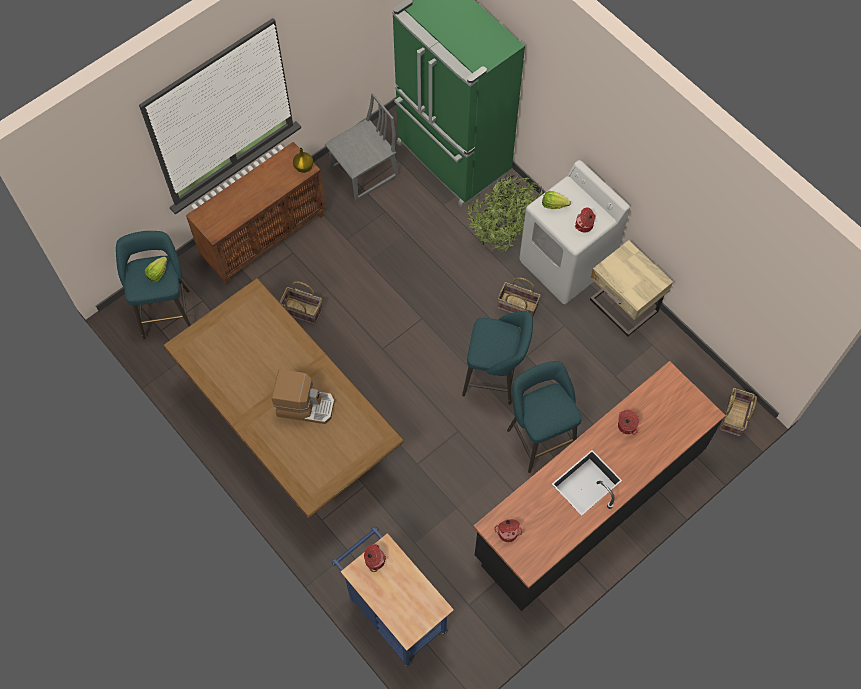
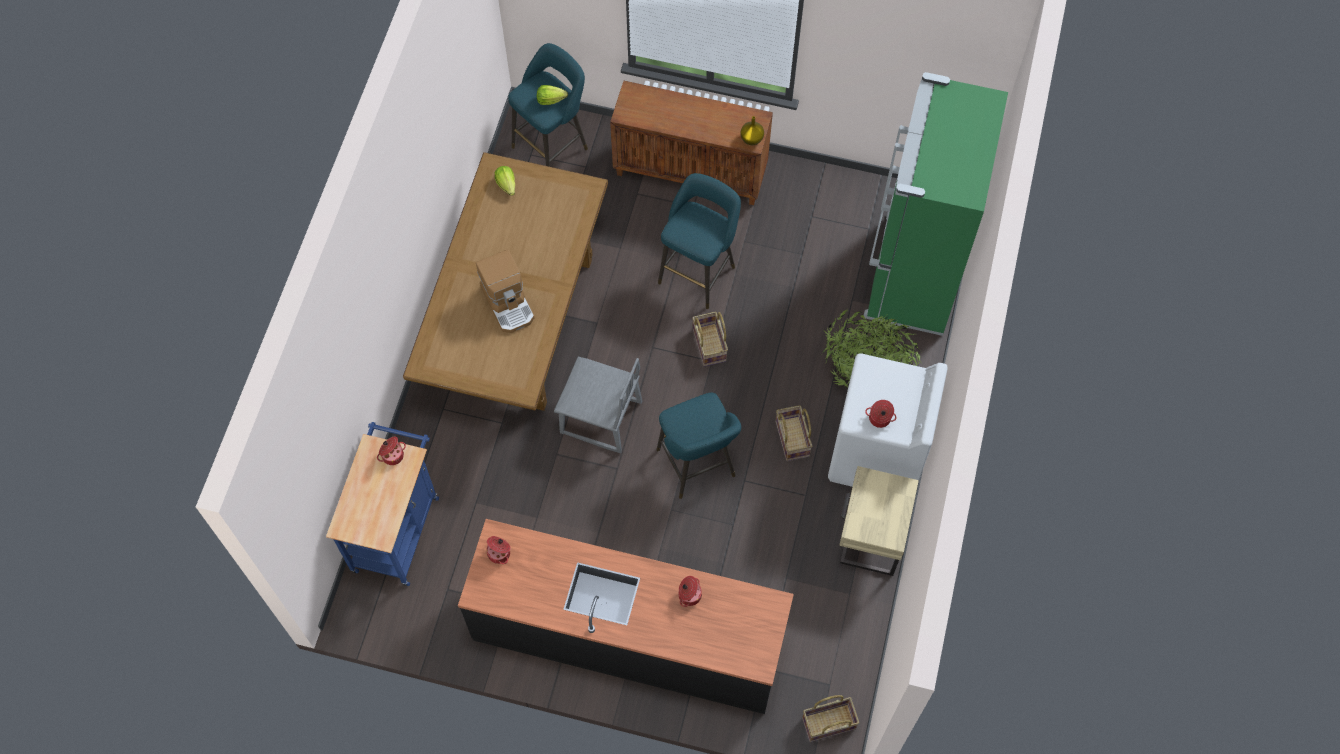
camera: 55 degrees right, 0 degrees up
(302, 310) = (639, 254): basket -> basket (710, 345)
(364, 173) = (829, 209): grey chair -> grey chair (601, 418)
(539, 437) = (664, 546): turquoise stool -> turquoise stool (699, 271)
(554, 204) = (881, 376): lettuce -> lettuce (507, 185)

